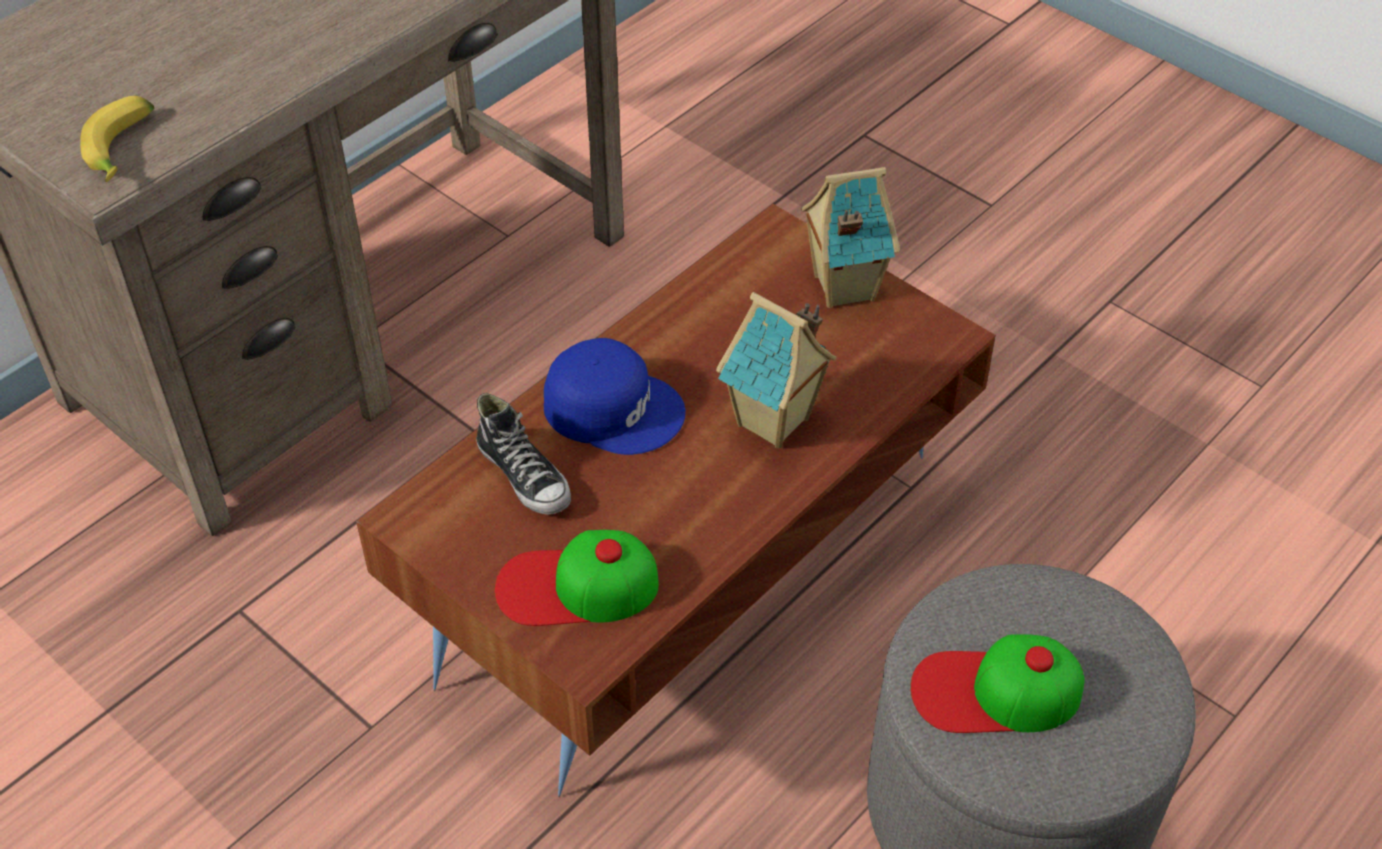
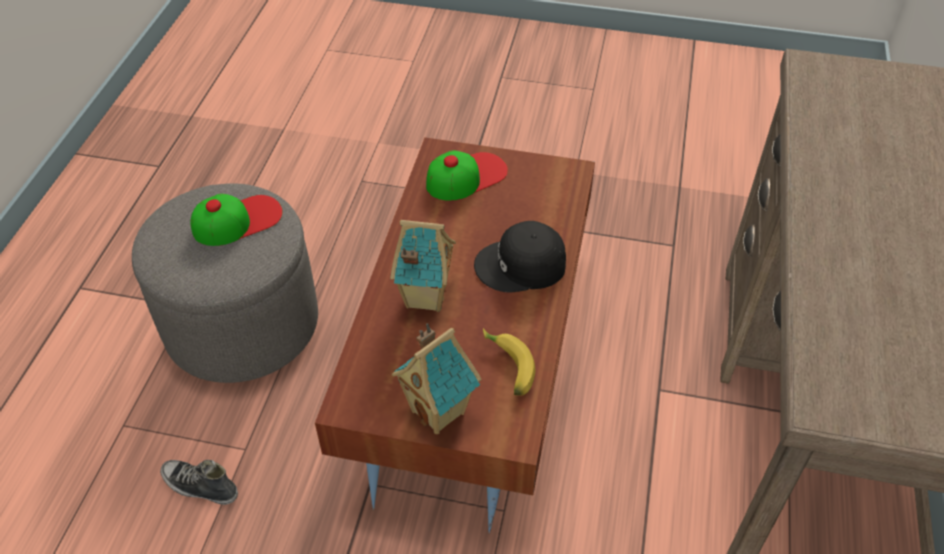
camera: 150 degrees right, 0 degrees up
(124, 150) = (826, 81): banana -> banana (507, 367)
(525, 476) = (535, 212): shoe -> shoe (200, 486)
(613, 407) = (521, 266): blue cap -> black cap

